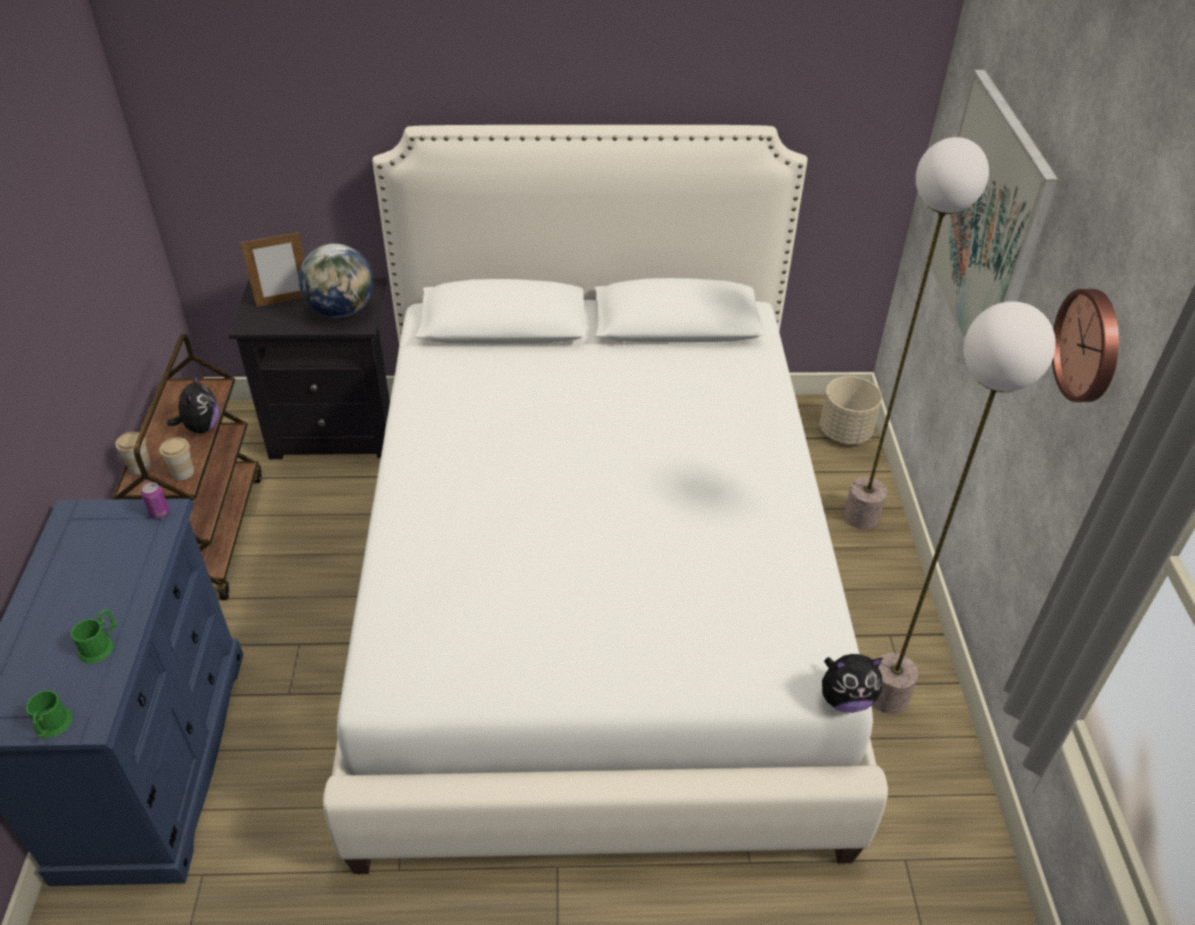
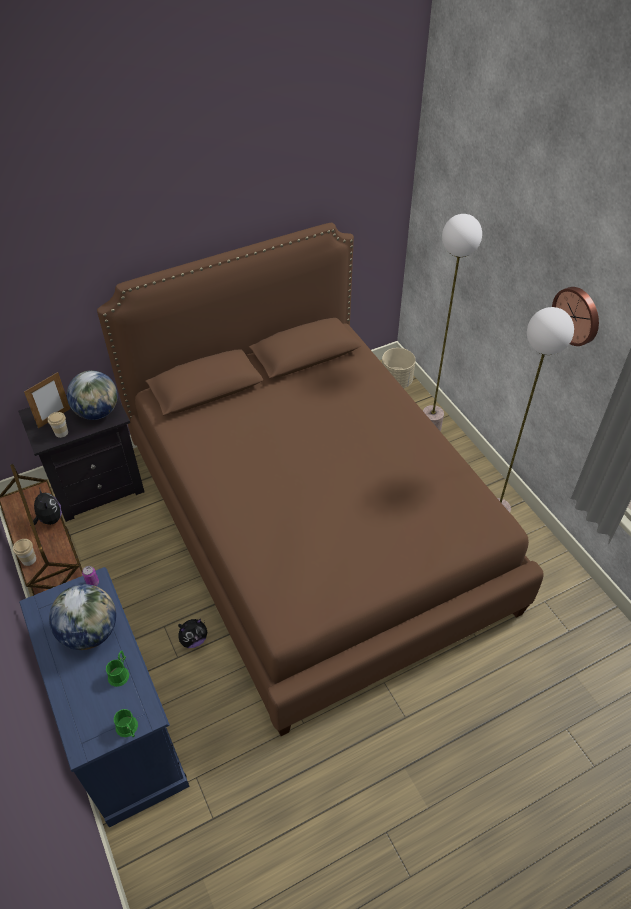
camera: 25 degrees left, 5 degrees up
(106, 575) = (90, 632): none -> globe
(183, 472) = (60, 552): cup -> cup (61, 432)
(595, 591) = (315, 526): white bed -> brown bed
(845, 699) = (514, 534): plush toy -> plush toy (193, 639)
(987, 223) = (478, 253): picture -> none

